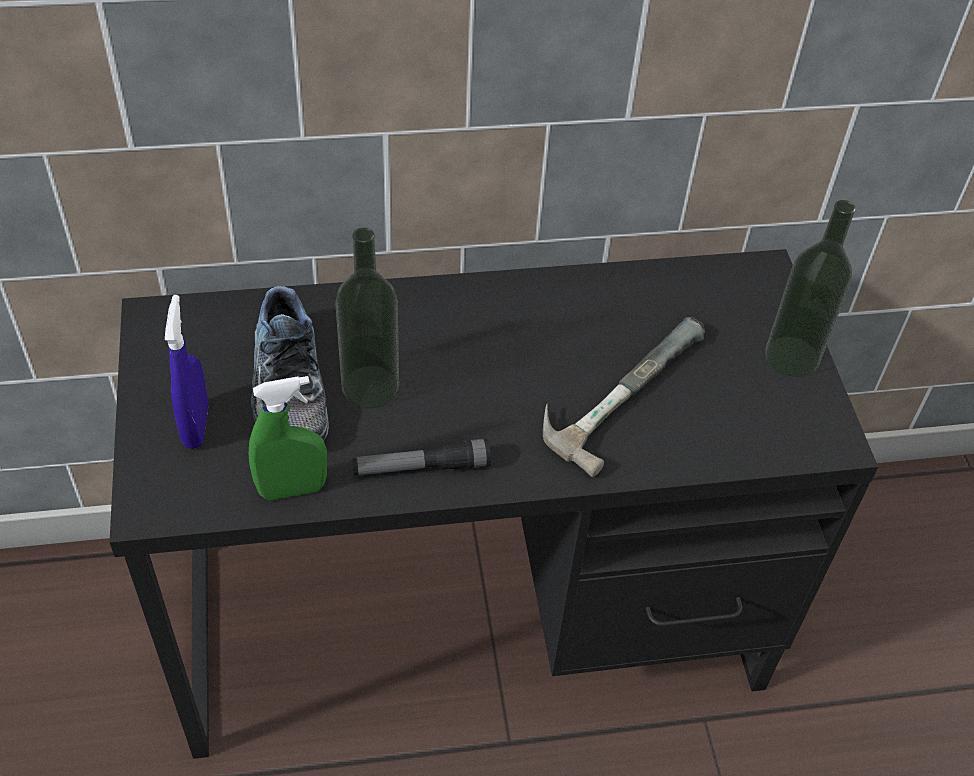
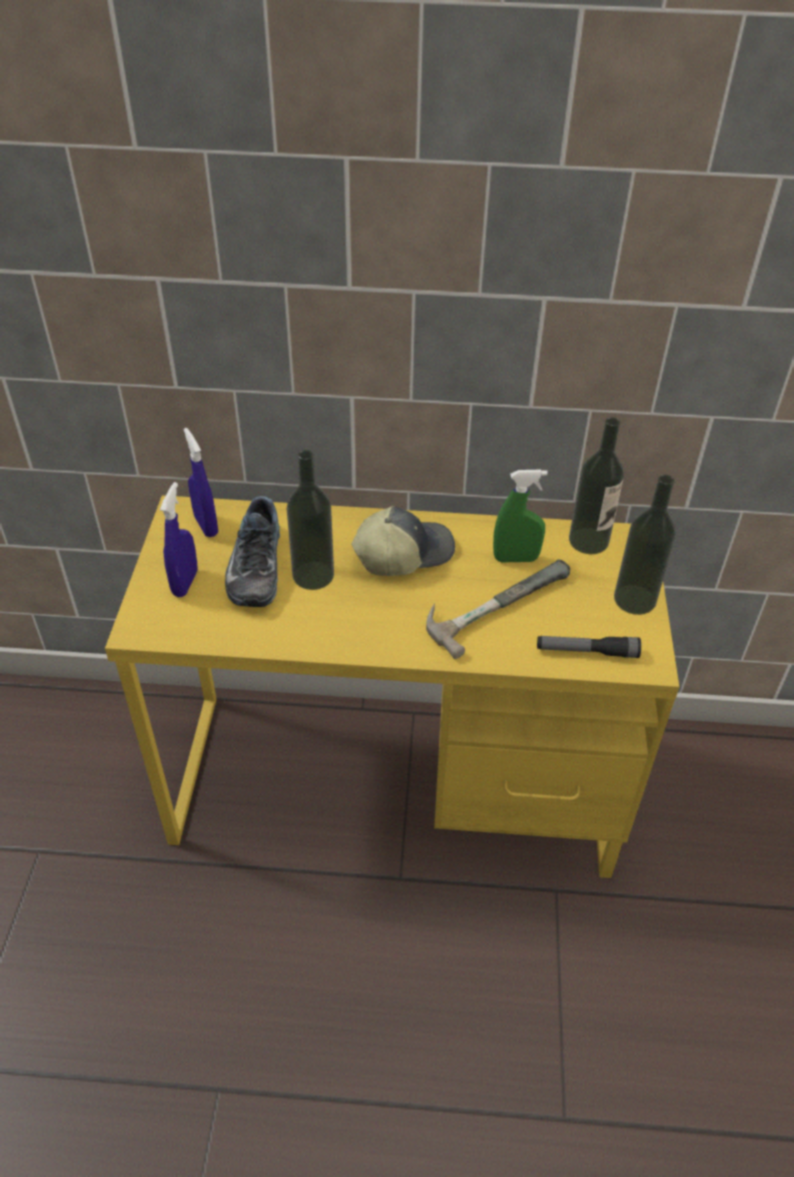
camera: 15 degrees right, 5 degrees down
(200, 335) = (206, 525): none -> blue spray bottle
(292, 489) = (238, 634): green spray bottle -> green spray bottle (515, 558)
(421, 467) = (332, 633): flashlight -> flashlight (586, 651)
(472, 616) = (395, 782): black desk -> yellow desk
(481, 336) = (403, 553): none -> cap
(712, 283) = (588, 541): none -> bottle

